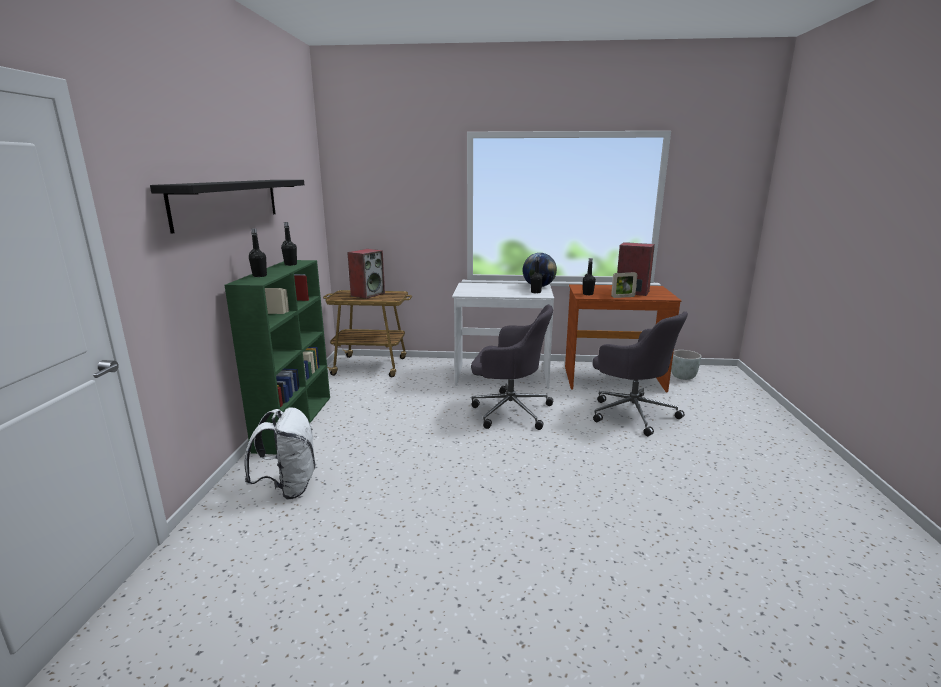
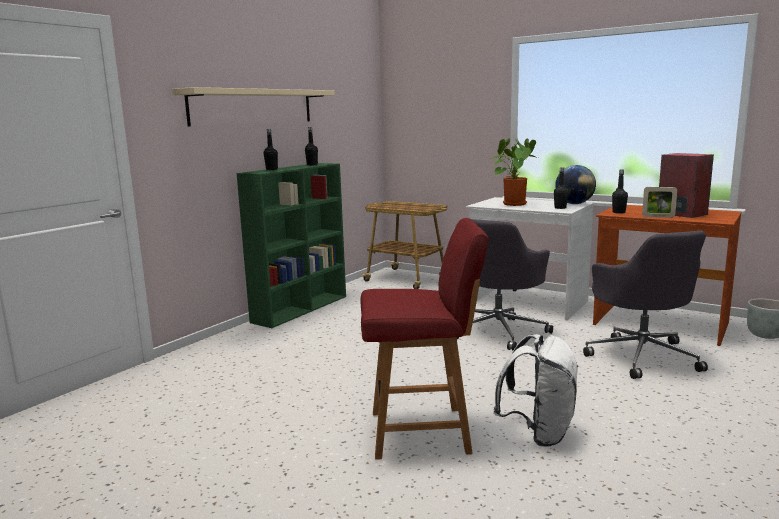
camera: 30 degrees right, 5 degrees down
(228, 202) = (253, 107): black shelf -> beige shelf
(288, 487) = (252, 349): white backpack -> white backpack (538, 433)
(368, 294) = (407, 205): speaker -> none
(489, 290) = (513, 204): none -> potted plant
(509, 410) = (499, 331): grey office chair -> grey office chair turned 75 degrees clockwise
(556, 540) = (422, 432): none -> red chair

